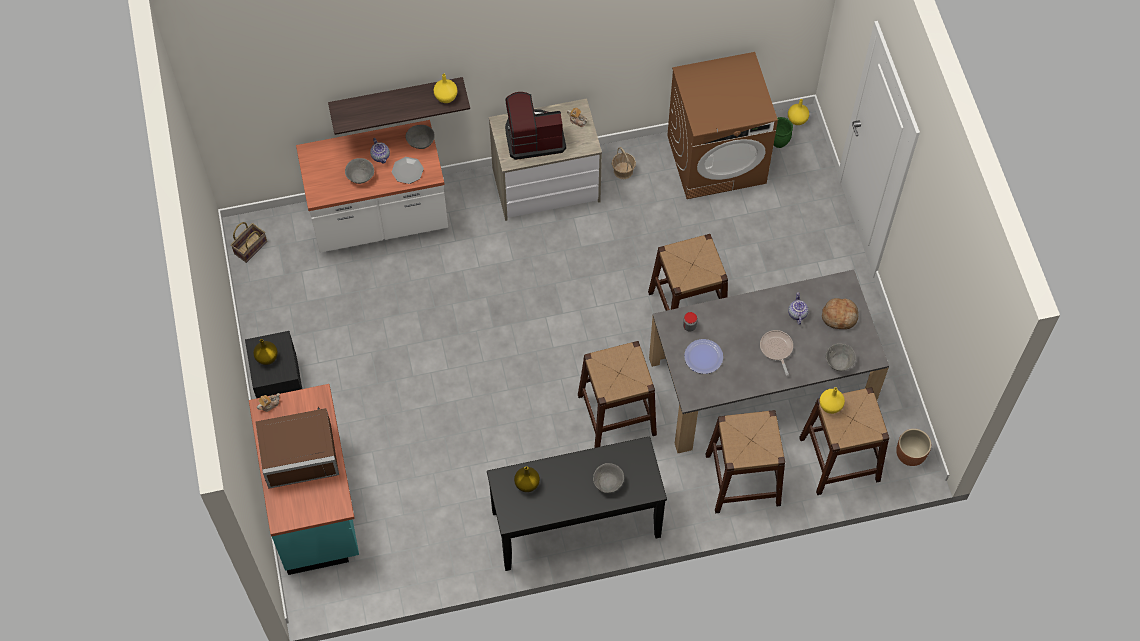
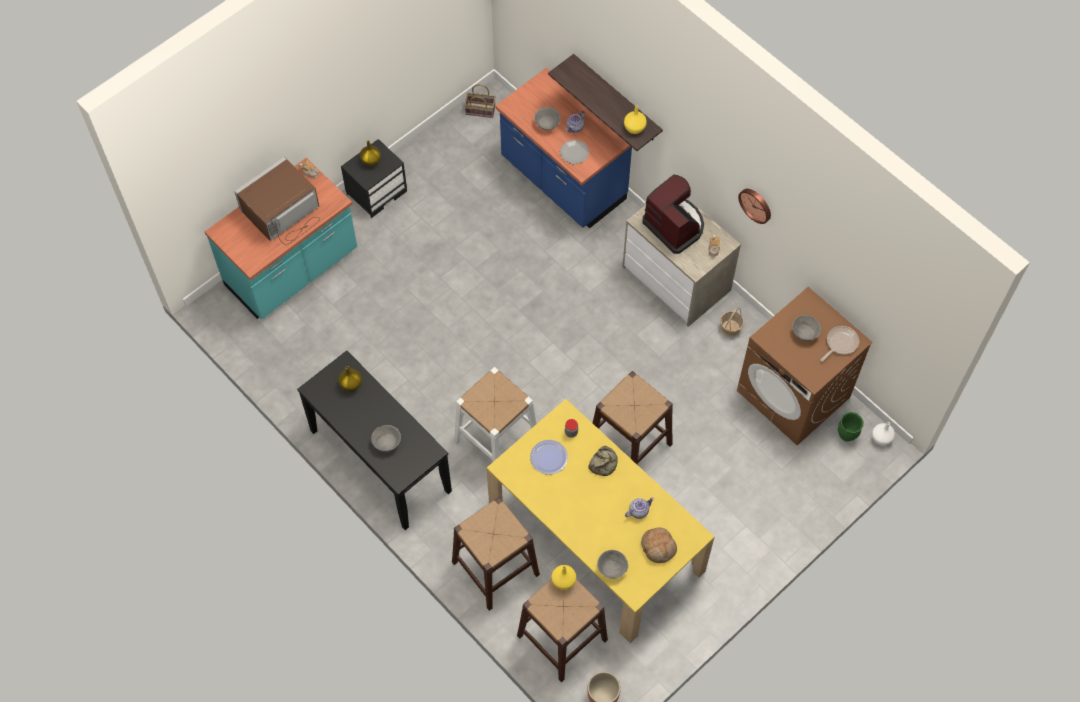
camera: 60 degrees right, 0 degrees up
(300, 451) = (283, 213): brown microwave -> brown microwave turned 90 degrees clockwise
(379, 220) = (562, 181): white counter -> blue counter
(421, 142) = (607, 147): grey bowl -> grey bowl (805, 333)
(593, 48) = (756, 204): none -> wall clock
(616, 414) = (496, 440): brown stool -> white stool
(734, 316) = (603, 462): none -> bread
(761, 383) = (595, 538): grey dining table -> yellow dining table
(776, 349) = (592, 511): frying pan -> frying pan (840, 343)
(797, 120) = (881, 439): yellow vase -> white vase

